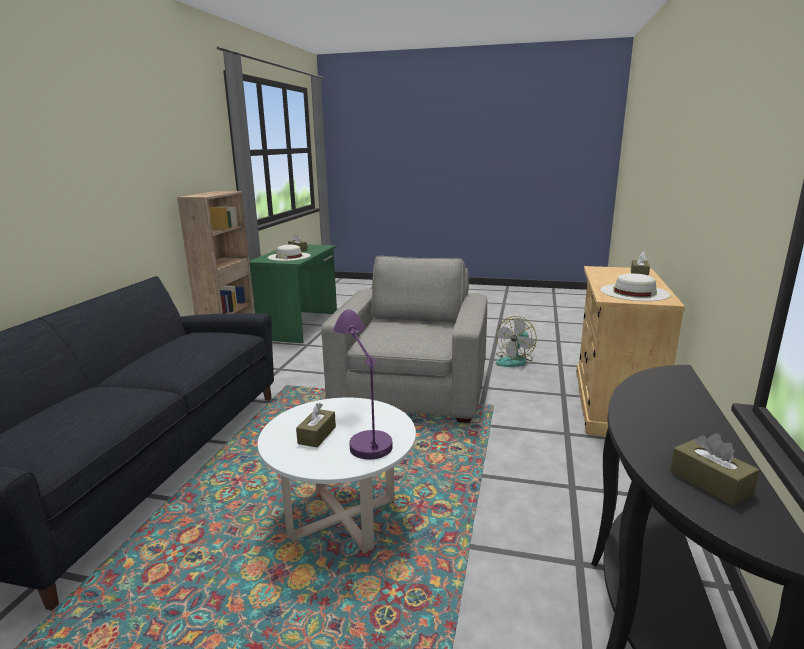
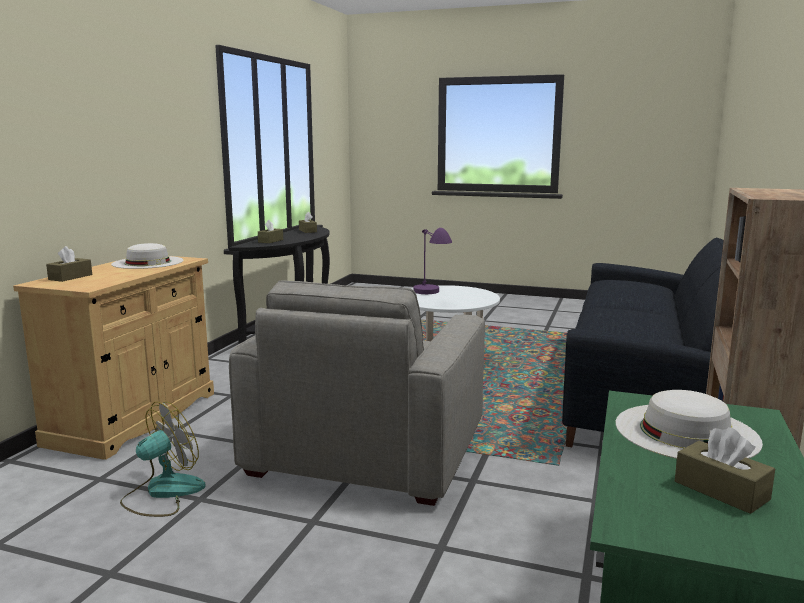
camera: 175 degrees left, 5 degrees down
(317, 435) = (461, 295): brown tissue box -> brown tissue box (270, 241)

